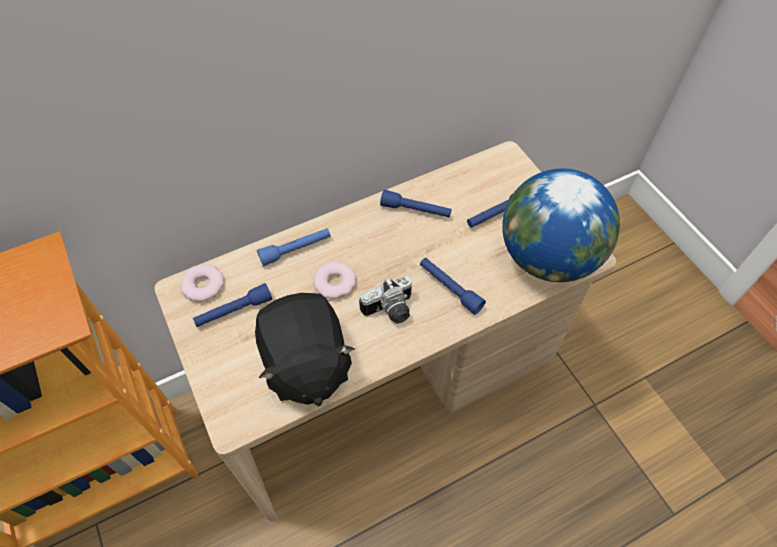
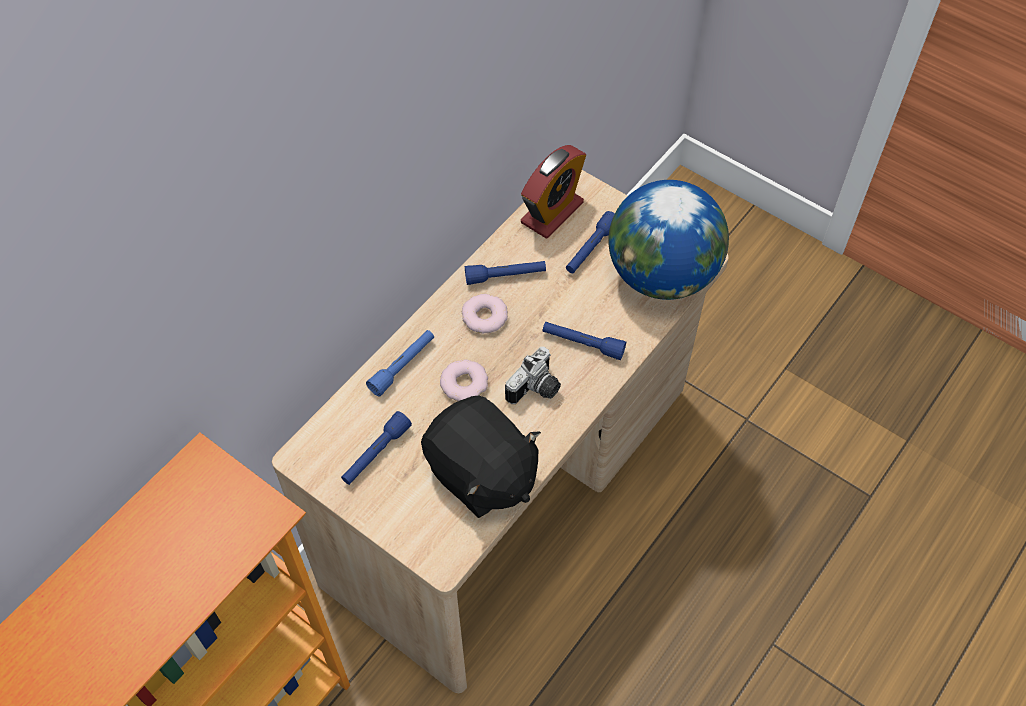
camera: 25 degrees left, 0 degrees up
(203, 285) = (326, 441): donut -> donut (484, 317)
(480, 174) = (552, 212): none -> alarm clock

